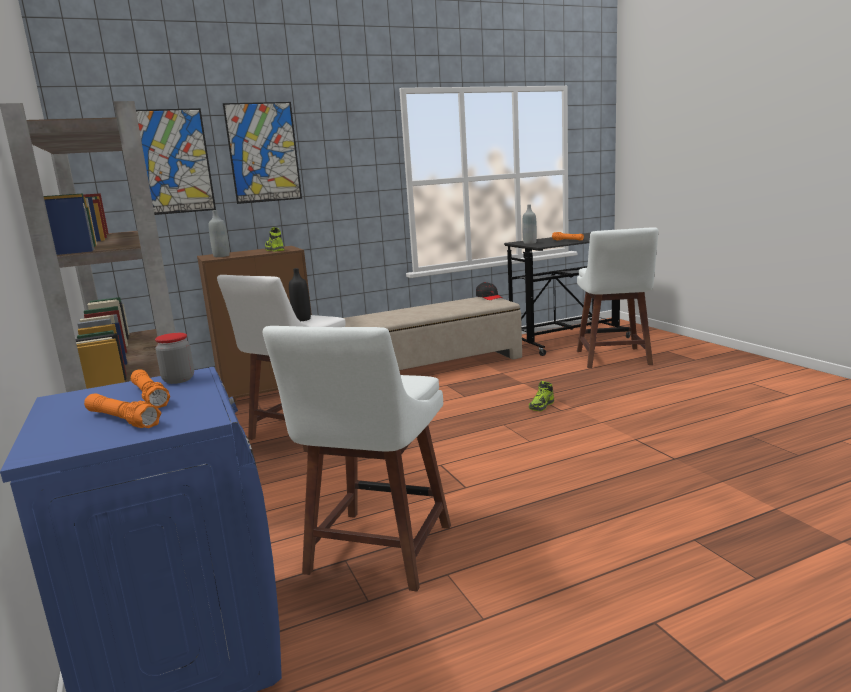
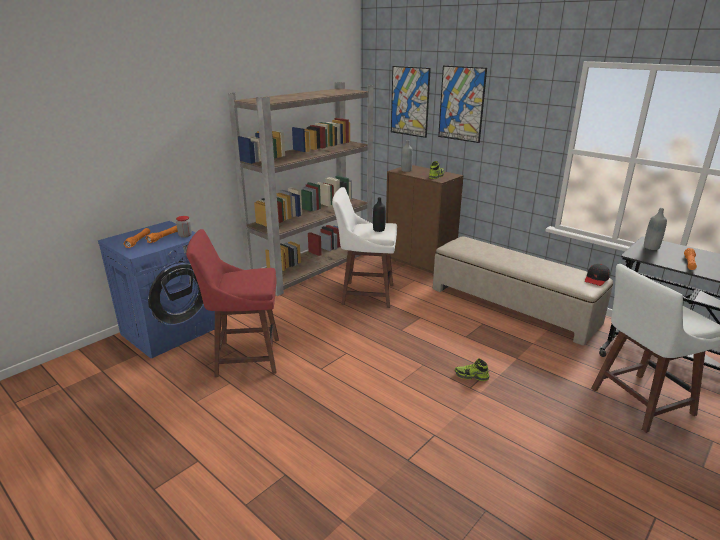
camera: 65 degrees right, 10 degrees up
(376, 552) = (244, 356): white stool -> red stool

